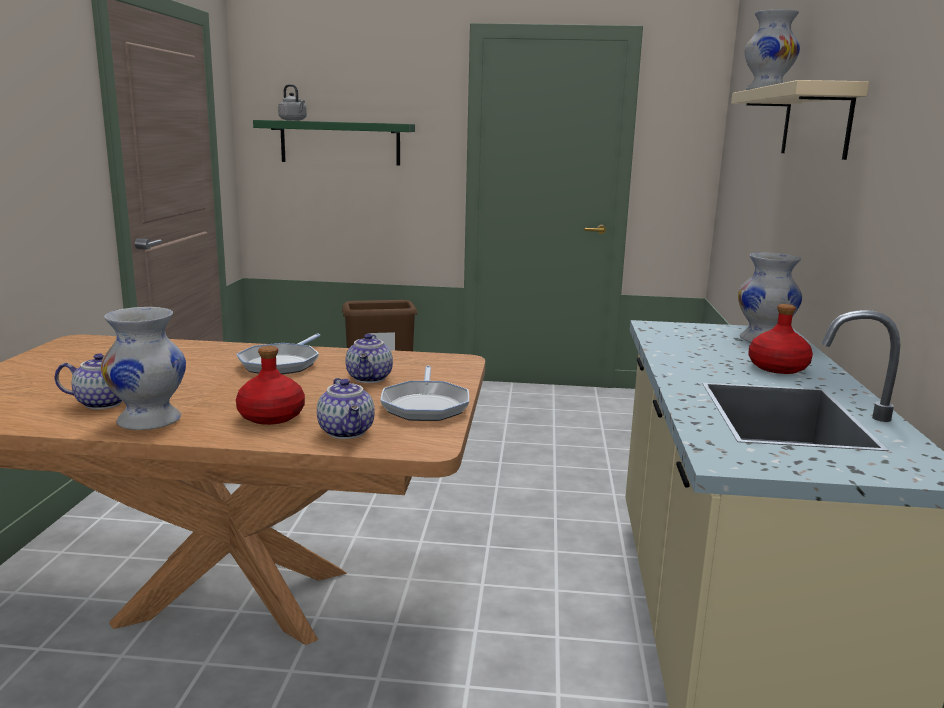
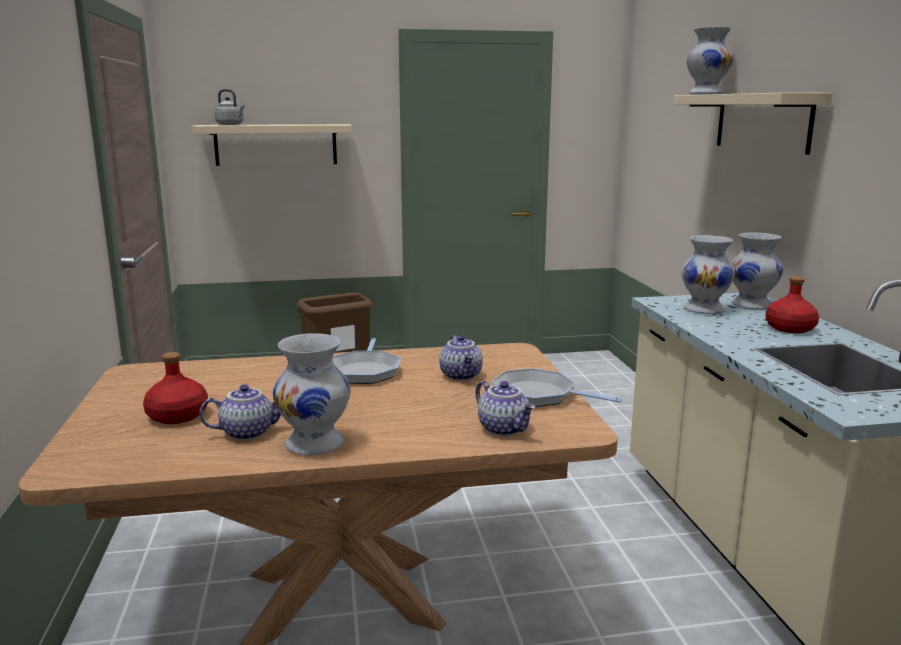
camera: 15 degrees left, 0 degrees up
(270, 416) = (420, 424): red bottle -> red bottle (177, 416)
(340, 143) = (276, 144): green shelf -> beige shelf
(425, 405) = (538, 395): frying pan -> frying pan turned 135 degrees clockwise
(698, 339) = (704, 309): none -> white vase

